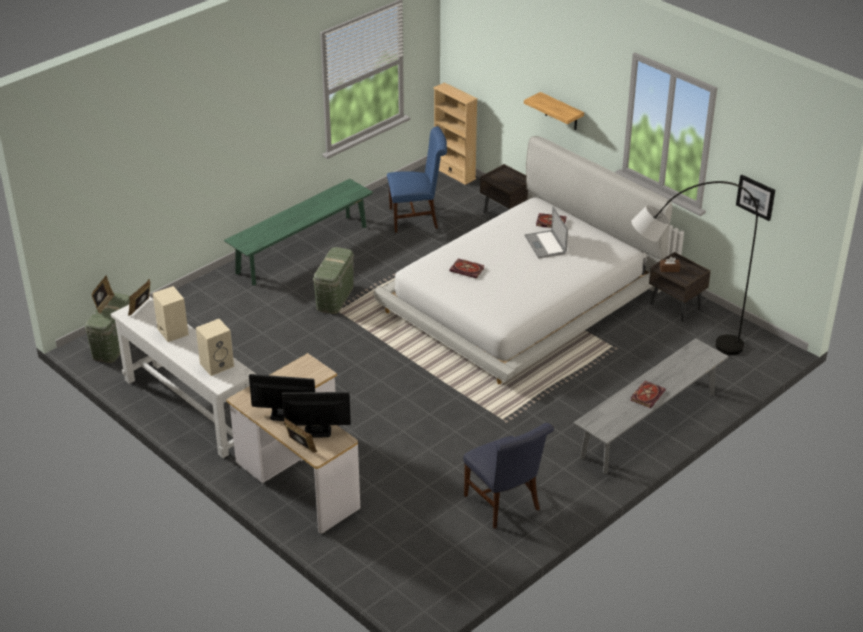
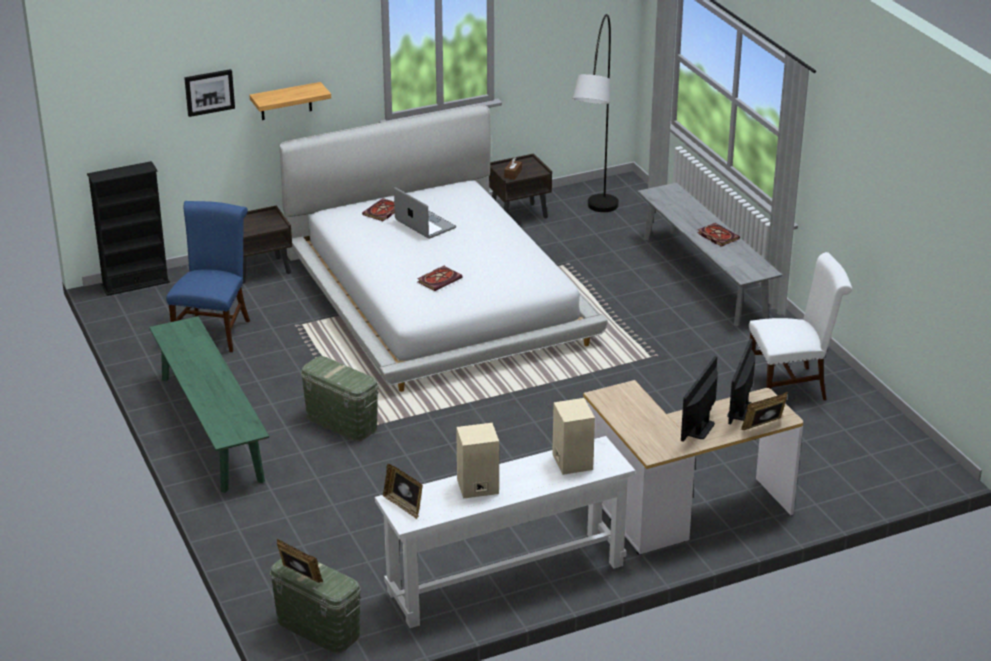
camera: 70 degrees left, 5 degrees down
(454, 173) = (135, 284): beige bookcase -> black bookcase
(505, 505) = (792, 385): blue chair -> white chair
(545, 244) = (425, 224): laptop -> laptop turned 135 degrees counterclockwise
(756, 197) = (557, 44): picture -> picture (209, 92)

